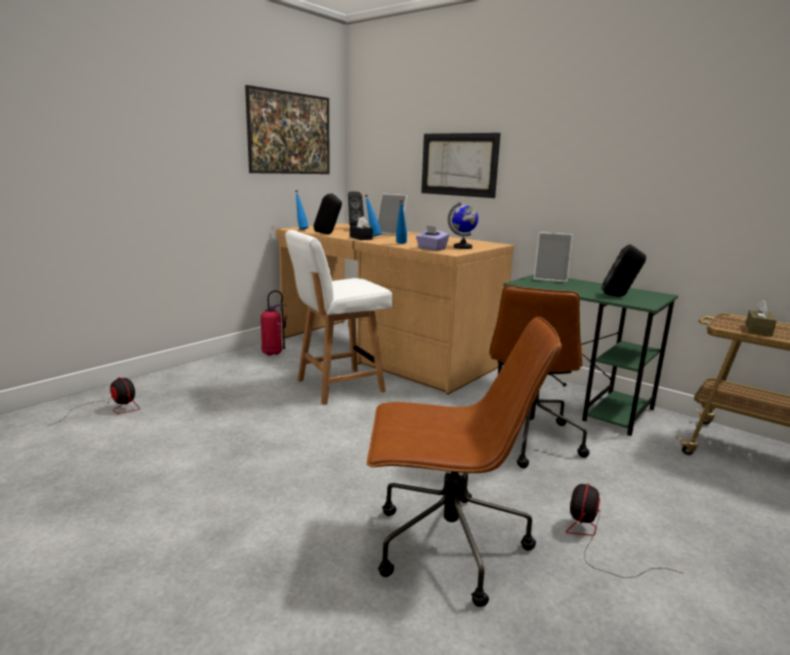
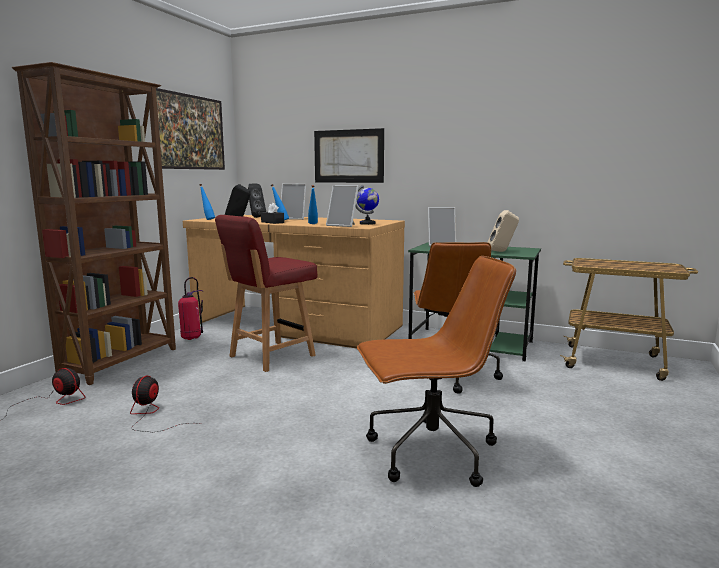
camera: 15 degrees left, 5 degrees down
(194, 372) = (122, 362): none -> brown bookcase
(338, 386) = (270, 356): white chair -> red chair
(431, 248) = (343, 225): purple tissue box -> picture frame
(595, 540) = (535, 431): fan -> fan (151, 415)
(619, 296) = (502, 251): black speaker -> beige speaker
(758, 330) = (606, 265): brown tissue box -> none

